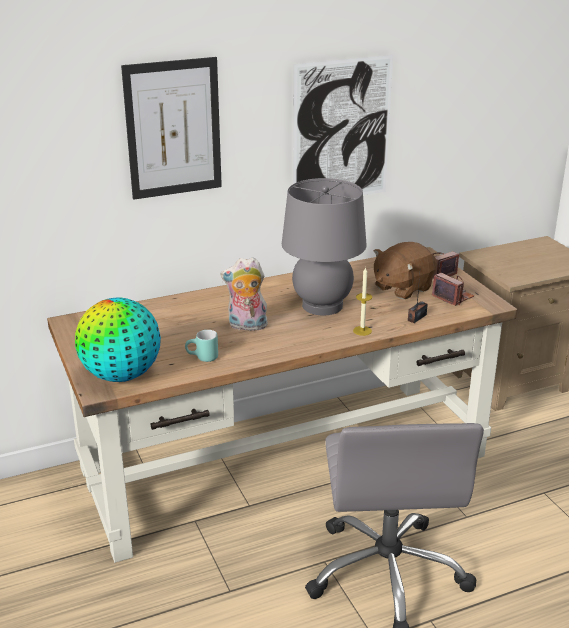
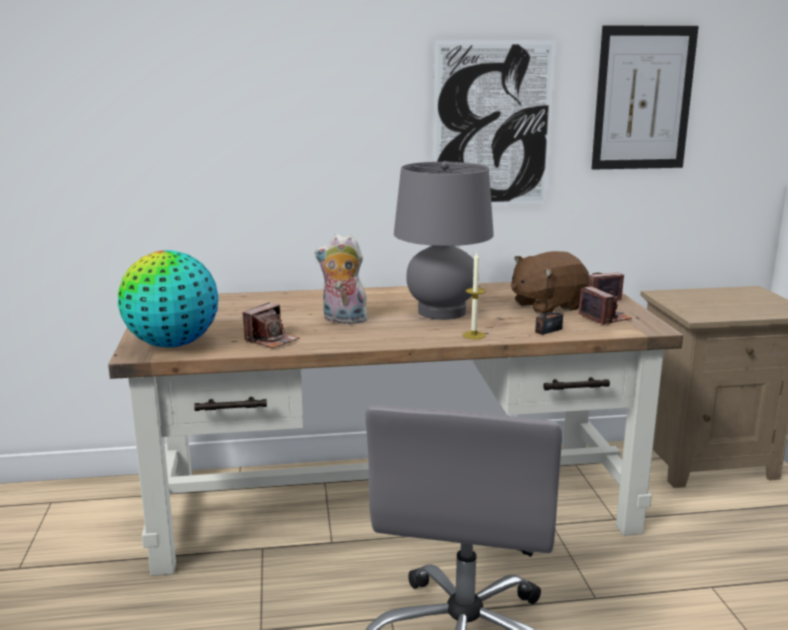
camera: 15 degrees right, 10 degrees down
(173, 128) = (293, 100): picture -> picture (643, 98)
(202, 359) = (271, 340): turquoise mug -> camera

